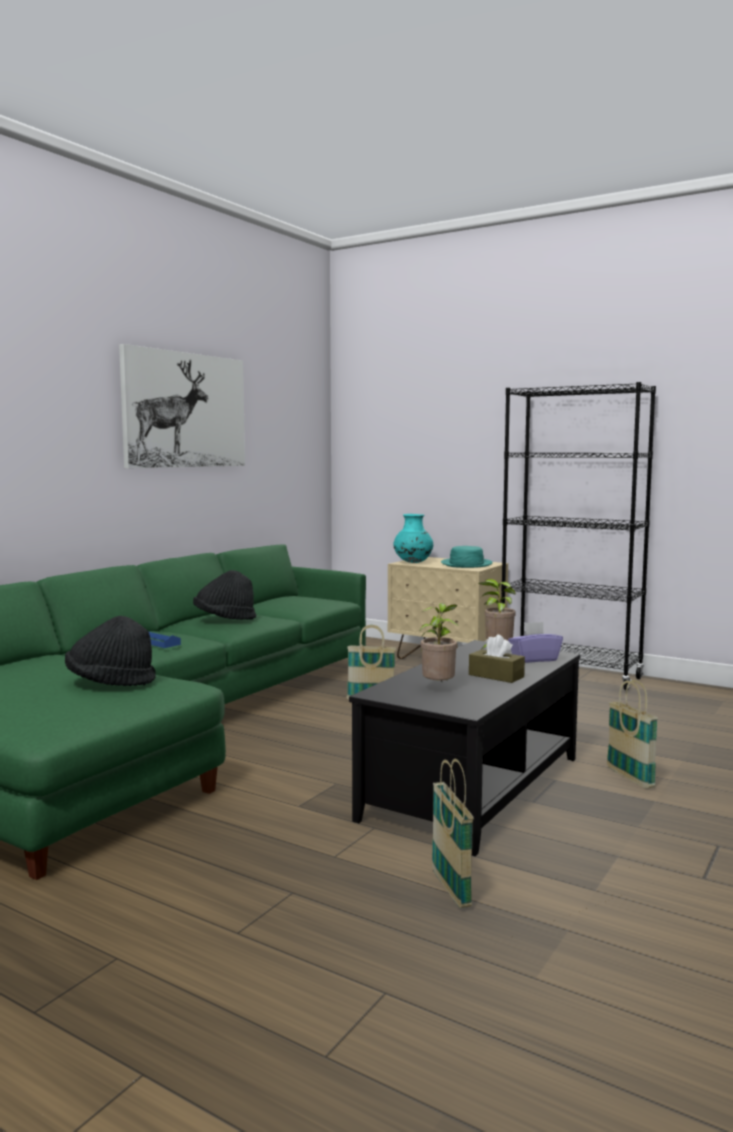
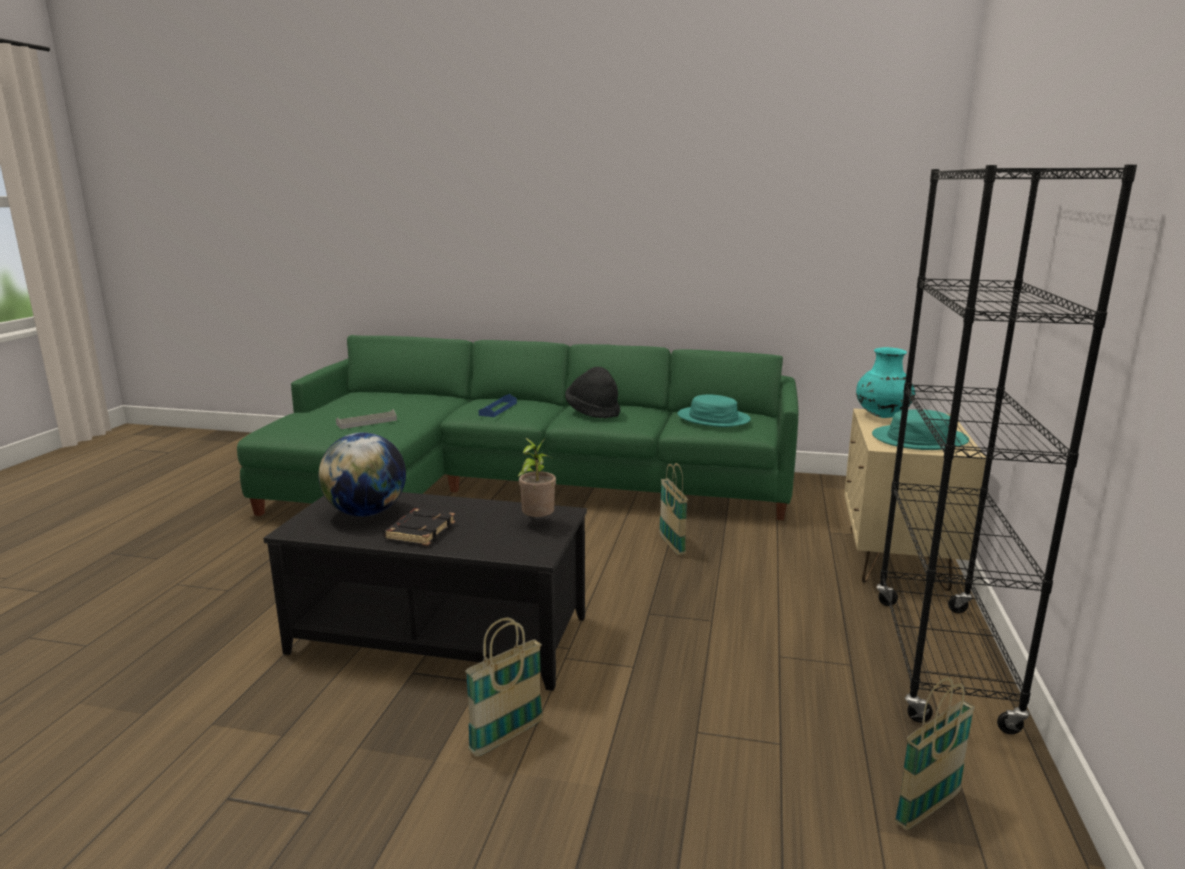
camera: 70 degrees right, 10 degrees up
(110, 683) = (366, 422): black hat -> grey tray
(185, 410) = (674, 199): picture -> none
(298, 600) = (713, 418): none -> turquoise hat
(439, 688) = (366, 513): potted plant -> globe
(450, 888) = (224, 650): basket -> basket (927, 809)
(496, 676) = (420, 531): brown tissue box -> black book
(534, 659) = (505, 543): purple tissue box -> none

